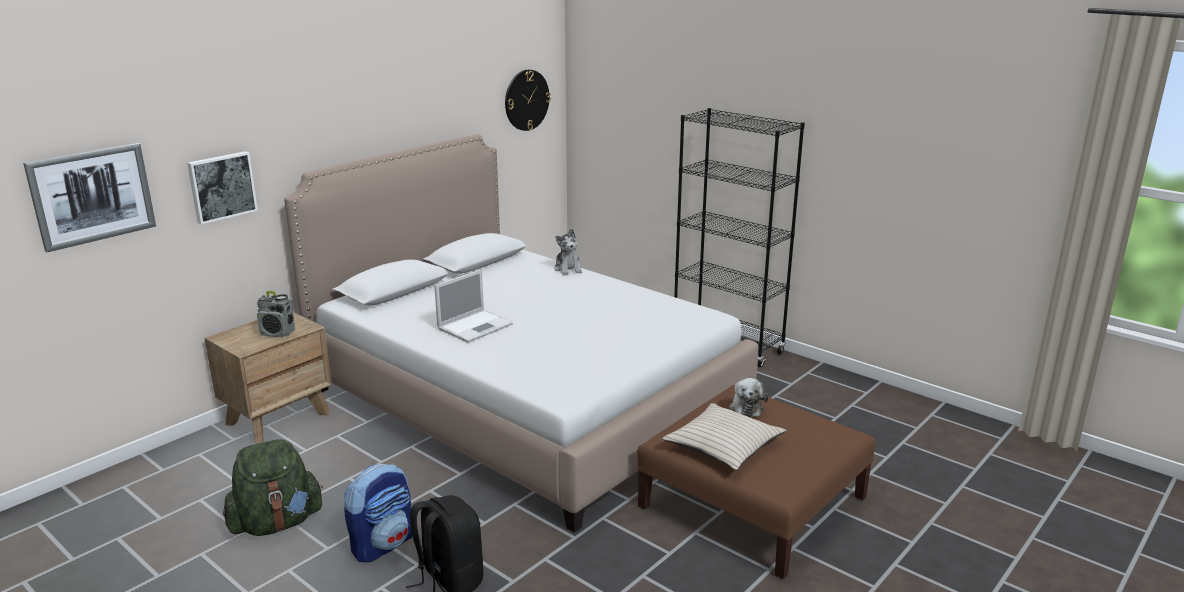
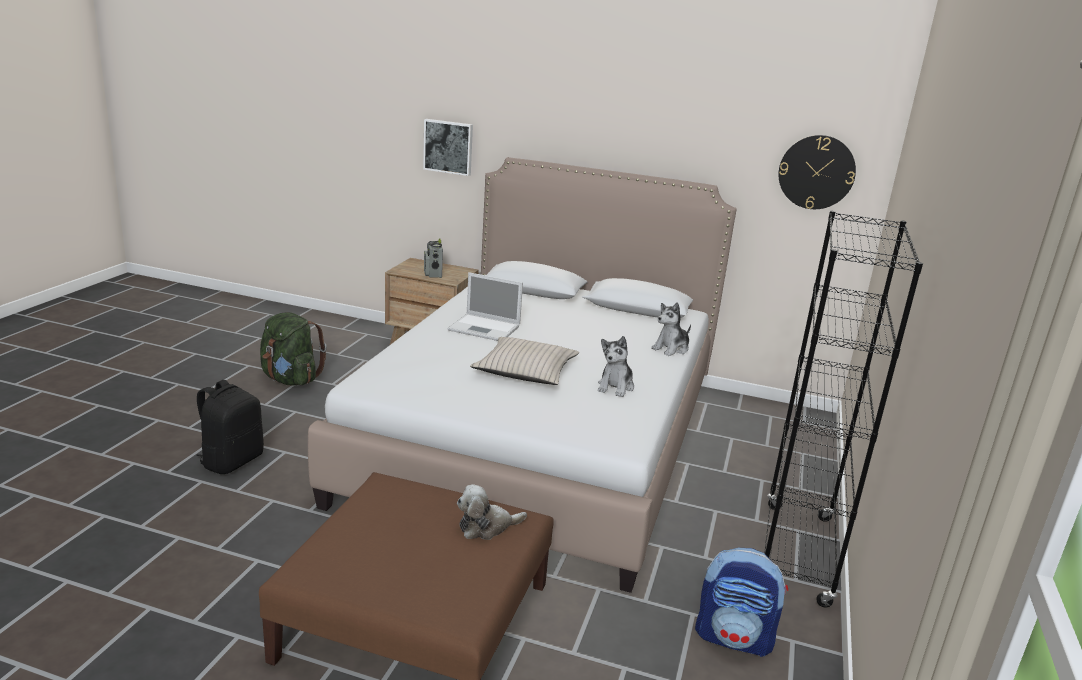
camera: 65 degrees right, 0 degrees up
(92, 195) = (360, 121): picture -> none
(383, 544) = (275, 423): backpack -> backpack (734, 638)
(625, 301) = (615, 387): none -> plush toy
(723, 446) = (382, 519): beige pillow -> beige pillow (525, 371)

